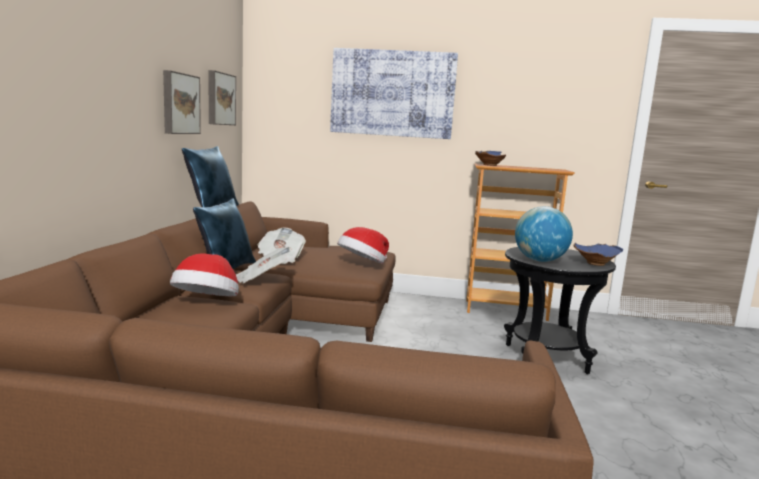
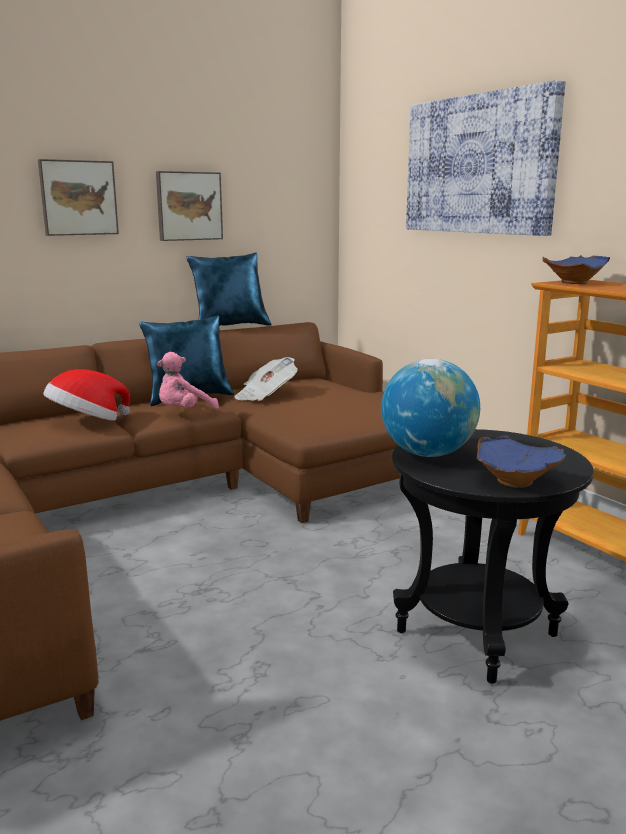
camera: 50 degrees right, 5 degrees up
(220, 99) = (278, 194): picture -> picture (78, 198)
(261, 280) = (184, 412): newspaper -> pink plush toy
(362, 264) = (337, 419): hat -> none

